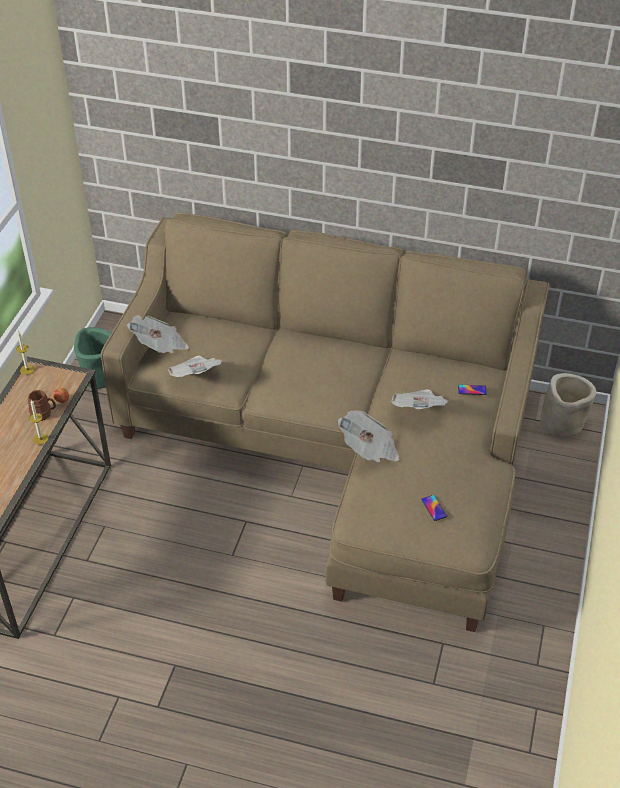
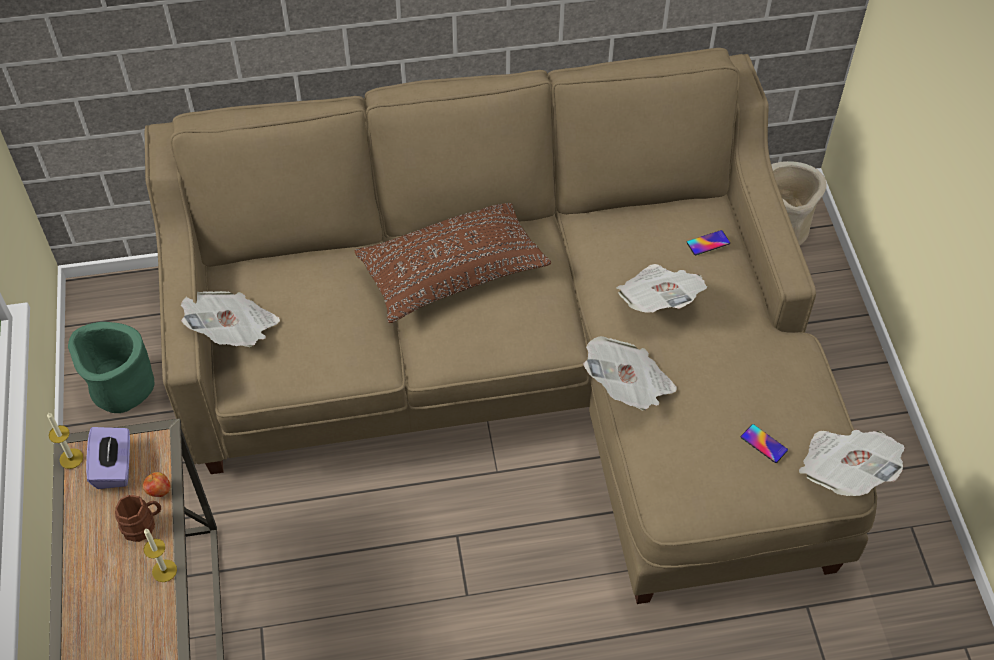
camera: 25 degrees left, 10 degrees up
(46, 381) = (114, 467): none -> purple tissue box
(195, 376) = (317, 362): newspaper -> newspaper (844, 471)
(304, 356) = (452, 271): none -> brown pillow

